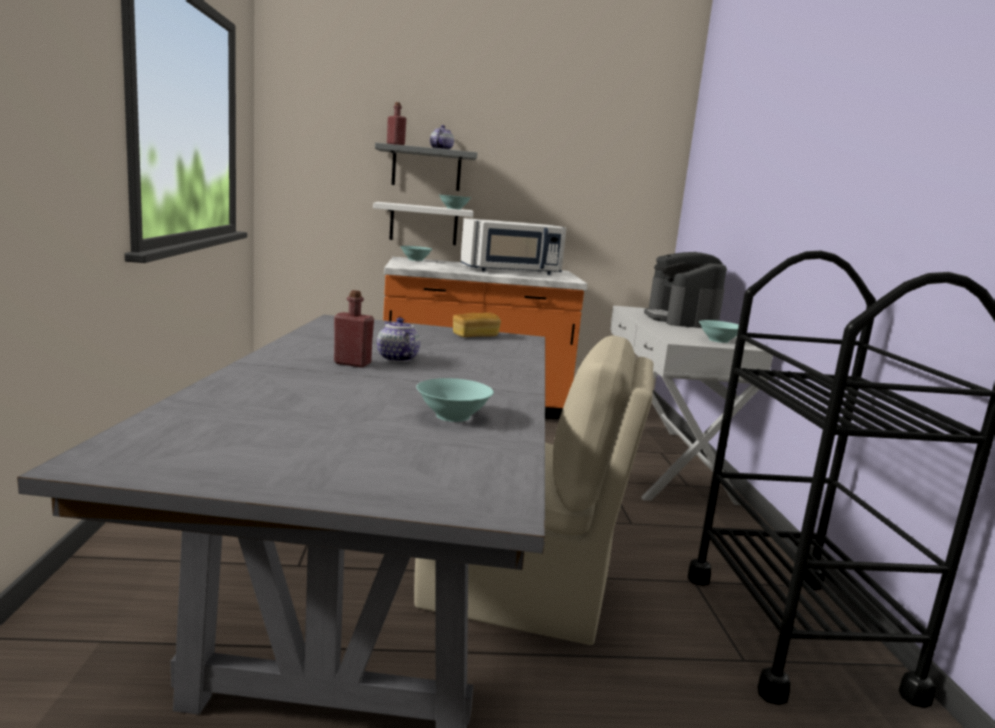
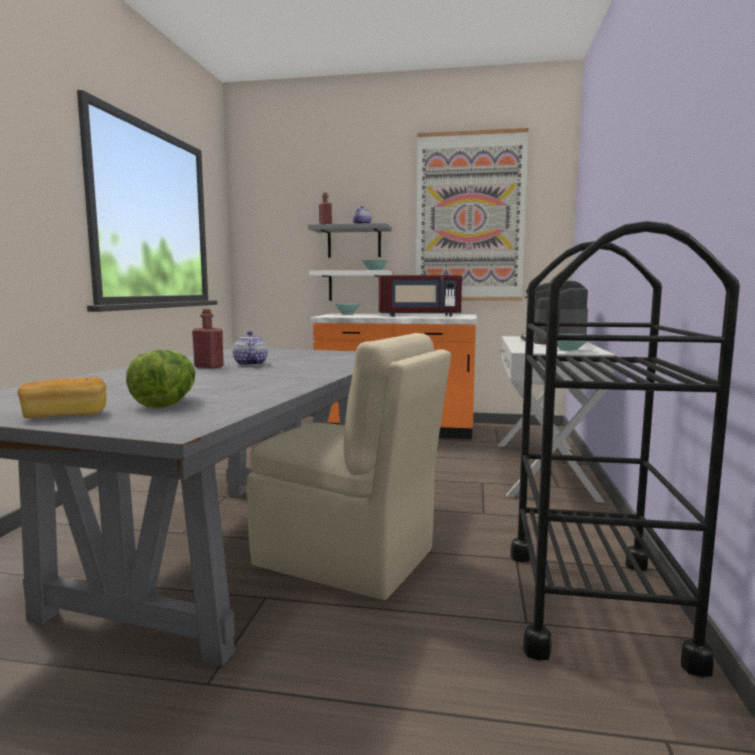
camera: 15 degrees right, 5 degrees down
(412, 449) = (167, 403): none -> lettuce
(454, 416) = (236, 389): turquoise bowl -> none
(475, 336) = (341, 353): bread -> bread (65, 415)
(512, 271) = (419, 315): white microwave -> red microwave
(570, 154) = (469, 217): none -> picture

